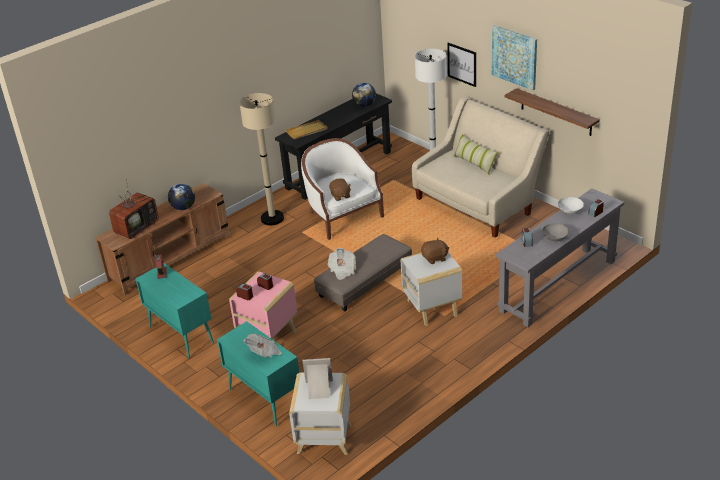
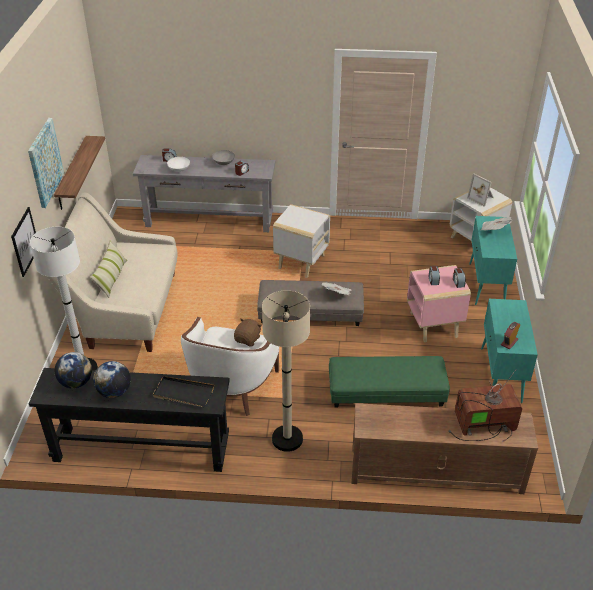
camera: 135 degrees left, 5 degrees up
(183, 208) = (412, 415): globe -> globe (114, 392)
(247, 274) = (386, 391): none -> green ottoman
(307, 131) = (183, 393): beige tray -> black tray
(435, 258) = (294, 219): brown plush toy -> none

